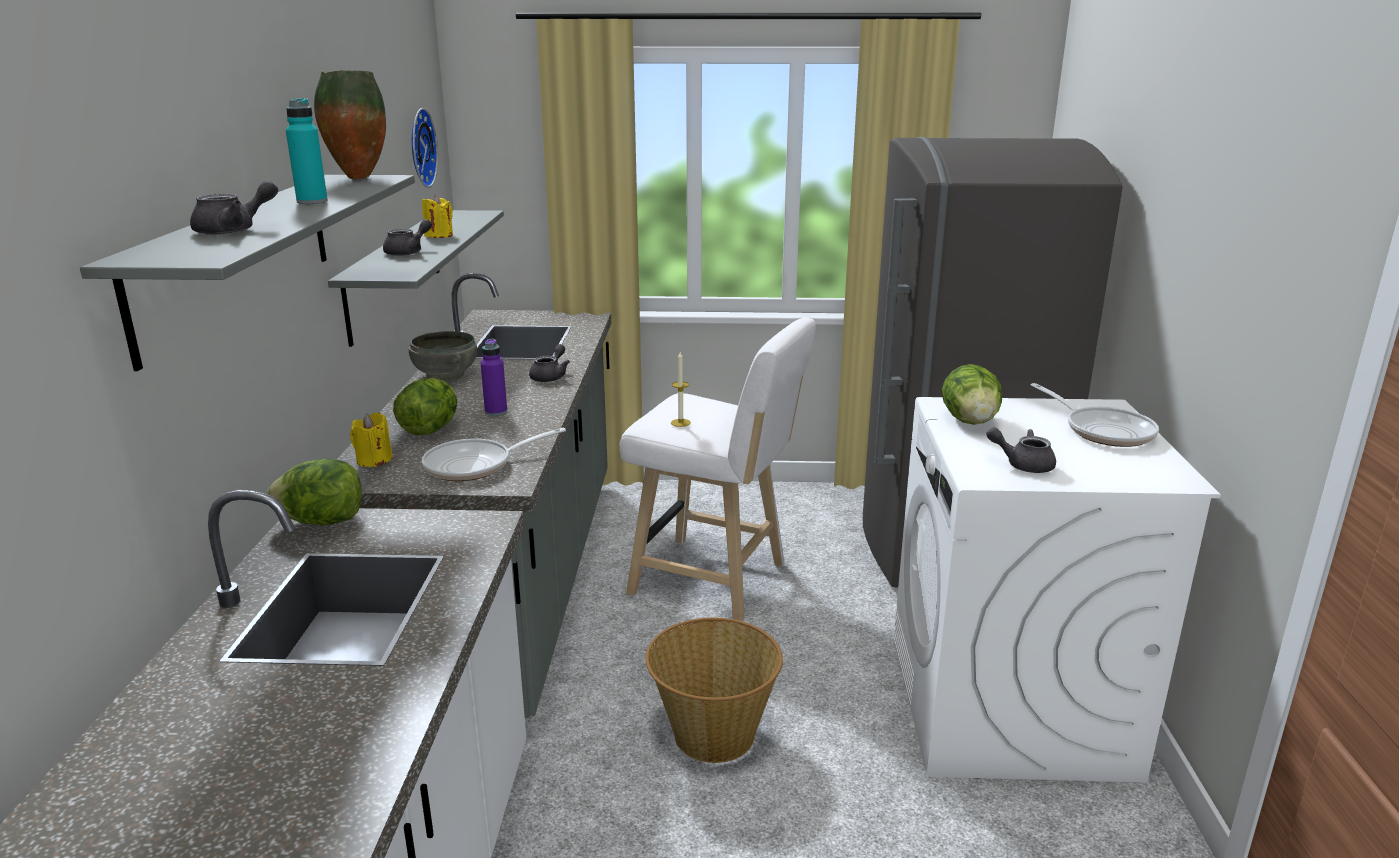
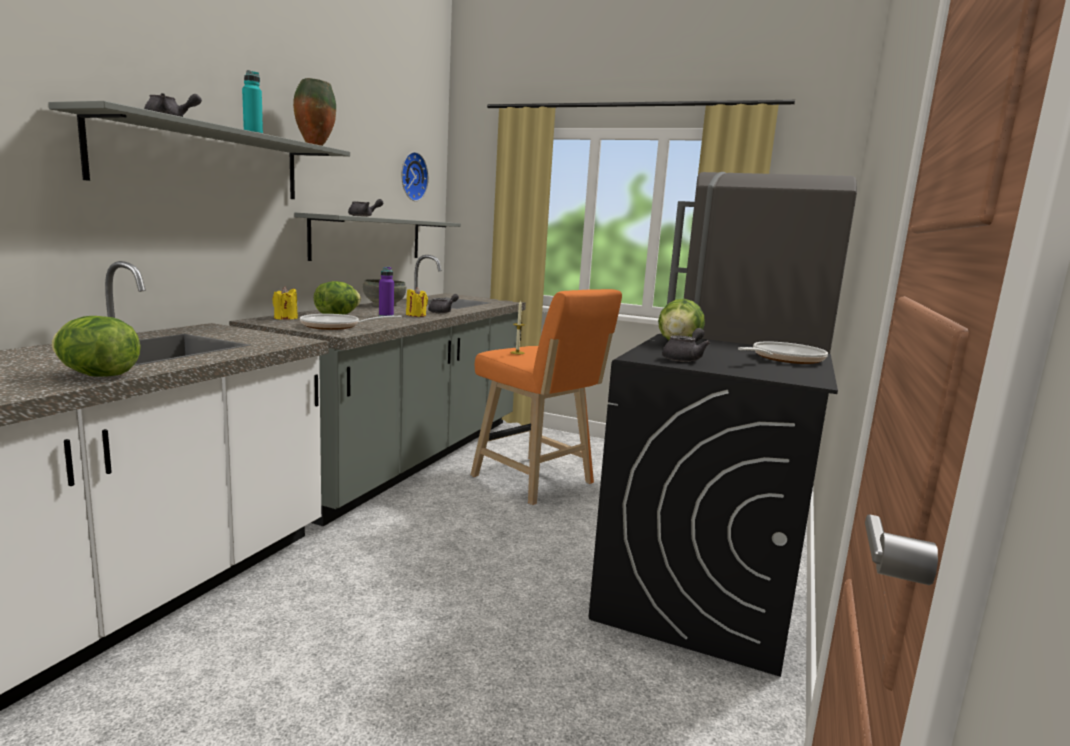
camera: 20 degrees right, 10 degrees down
(323, 521) = (215, 328): lettuce -> lettuce (98, 375)
(439, 235) = (398, 218): yellow candle -> yellow candle (416, 315)
(713, 734) = (455, 555): basket -> none
(716, 582) = (537, 482): white stool -> orange stool
(1008, 706) = (695, 597): white washing machine -> black washing machine
(1023, 464) = (684, 359): grey teapot -> grey teapot turned 90 degrees clockwise
(1103, 430) = (783, 359): frying pan -> frying pan turned 120 degrees counterclockwise

